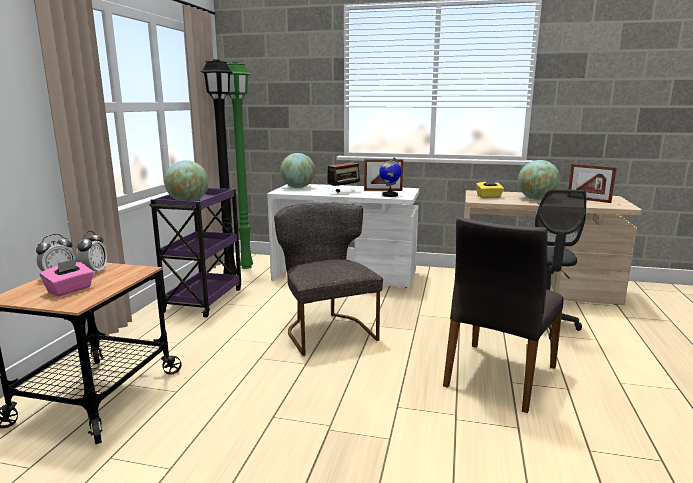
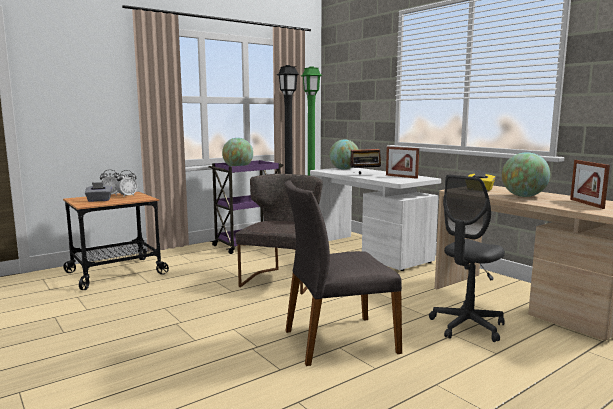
camera: 40 degrees right, 5 degrees down
(70, 290) = (99, 200): pink tissue box -> grey tissue box
(389, 195) = (392, 179): globe -> none

